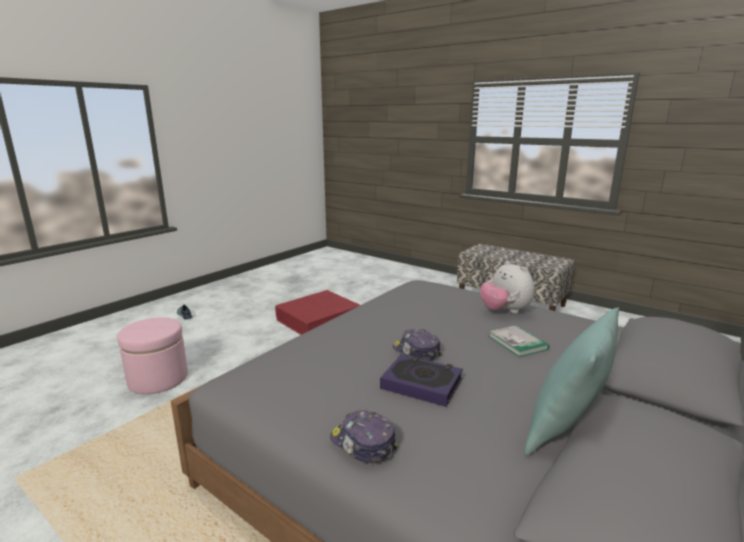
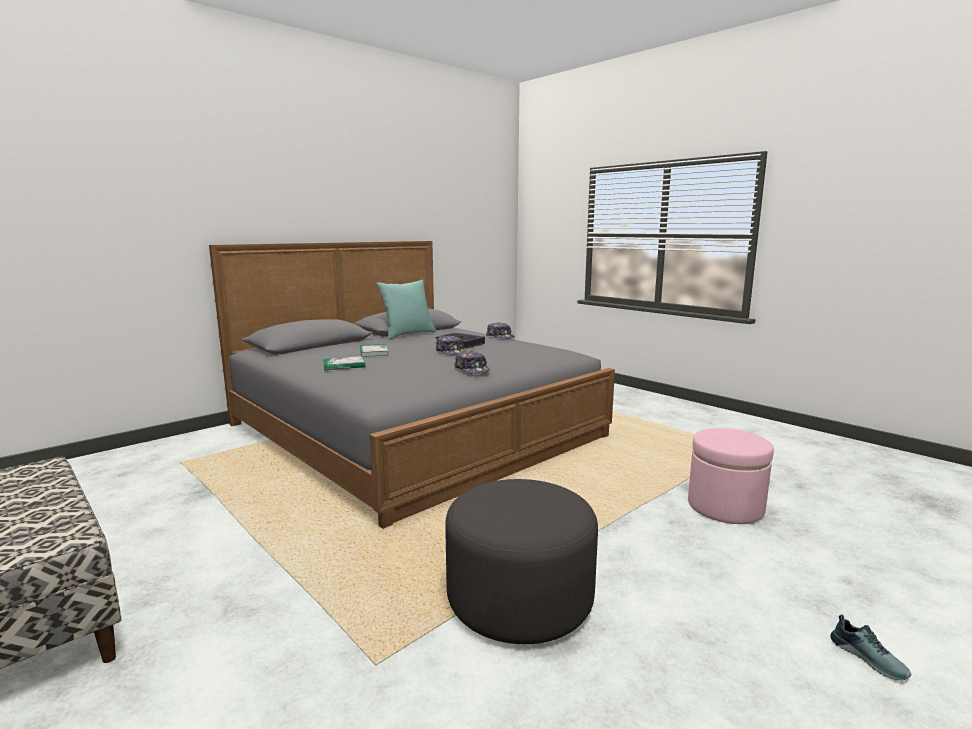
camera: 170 degrees left, 5 degrees down
(319, 320) = (519, 599): red storage box -> grey ottoman
(368, 315) = (472, 370): none -> cap
(505, 311) = (343, 365): plush toy -> book

